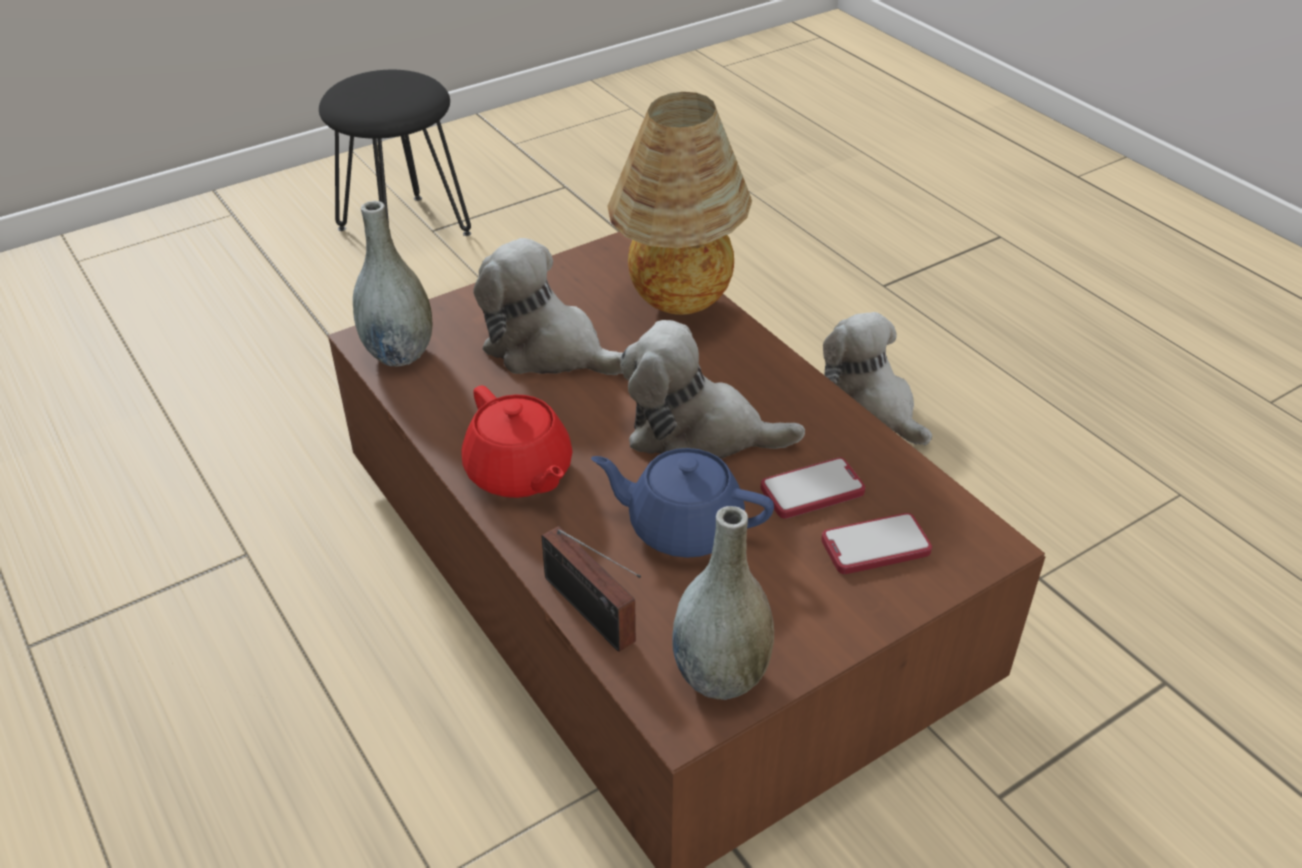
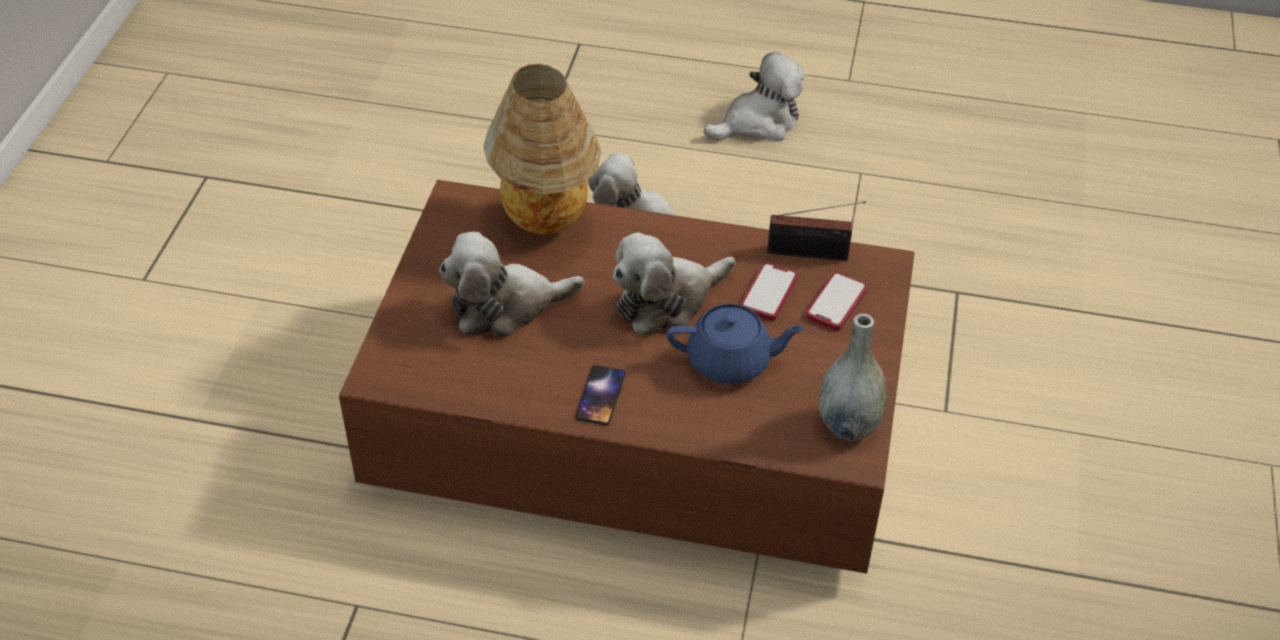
camera: 45 degrees left, 5 degrees up
(399, 353) = (411, 373): grey vase -> none
(404, 231) = (120, 294): black stool -> none
(519, 473) = (600, 395): red teapot -> phone
(592, 614) = (748, 443): radio -> radio (812, 254)
(683, 527) = (730, 362): blue teapot -> blue teapot turned 150 degrees counterclockwise
(1111, 388) = (758, 123): none -> plush toy

